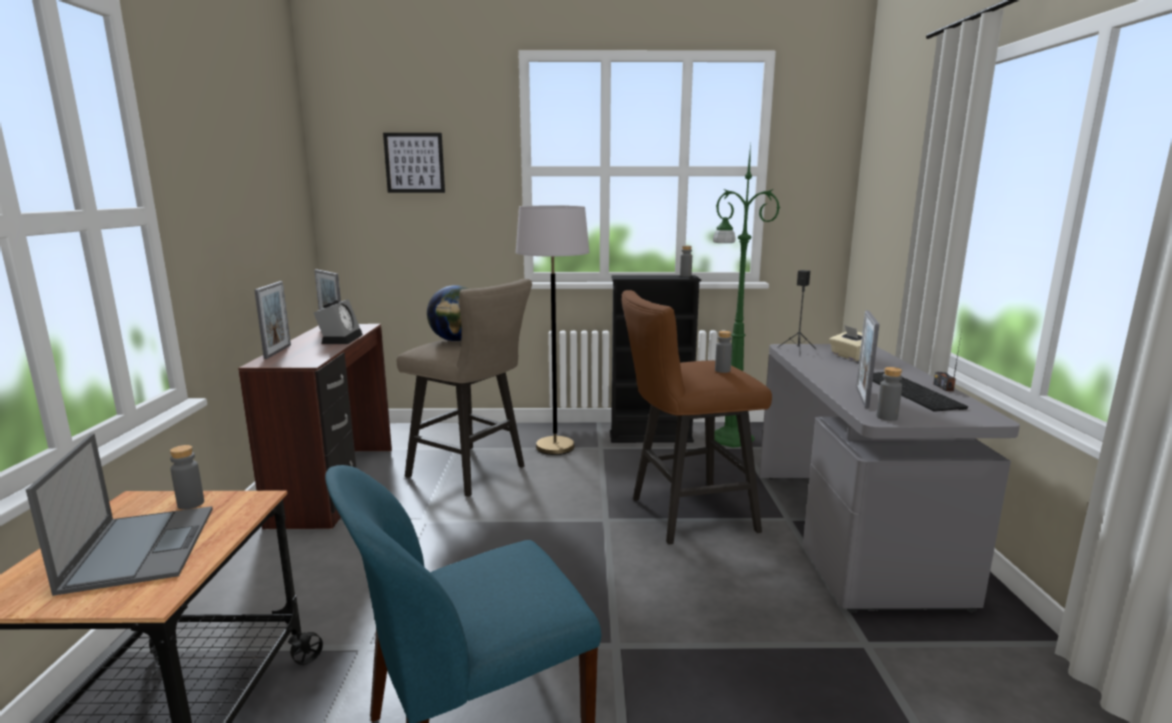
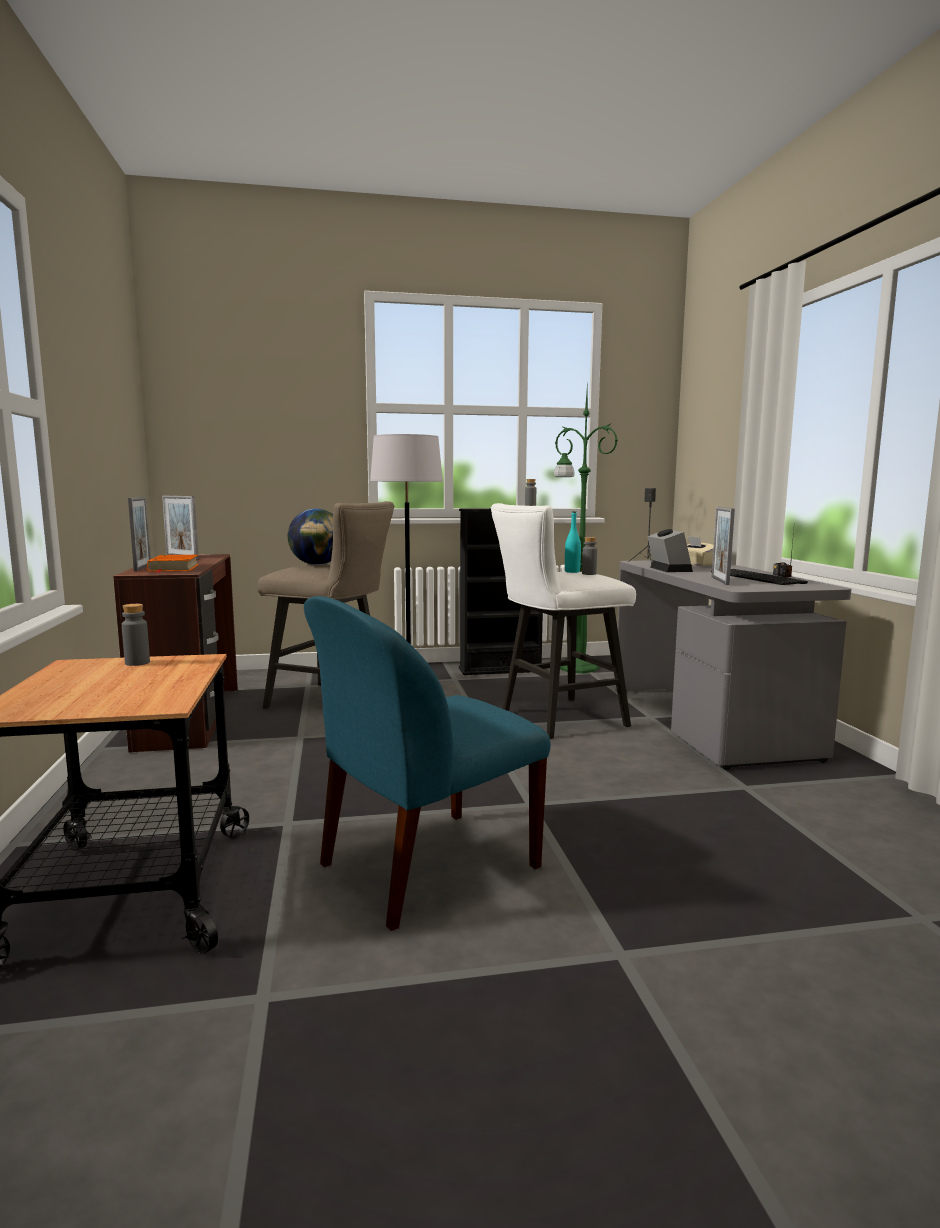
camera: 10 degrees left, 5 degrees down
(141, 547) = (117, 684): laptop -> none
(304, 353) = (173, 568): none -> orange book
(340, 338) = (200, 561): alarm clock -> alarm clock (667, 569)
(414, 163) = (257, 396): picture -> none
(684, 515) = (555, 719): brown stool -> white stool
(706, 365) = (572, 572): none -> turquoise bottle
(886, 417) = (746, 588): grey bottle -> none

